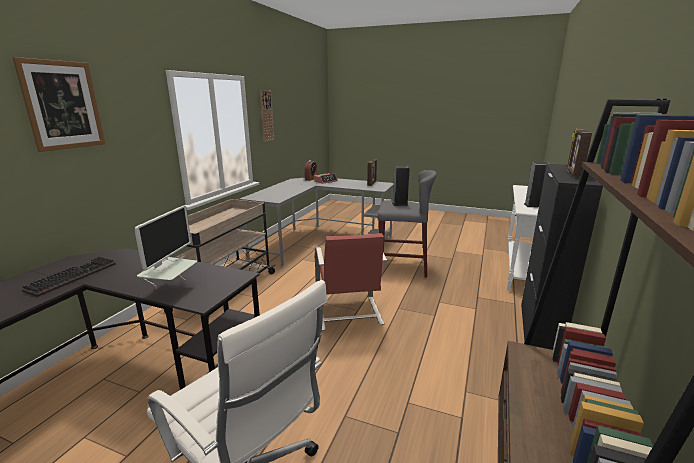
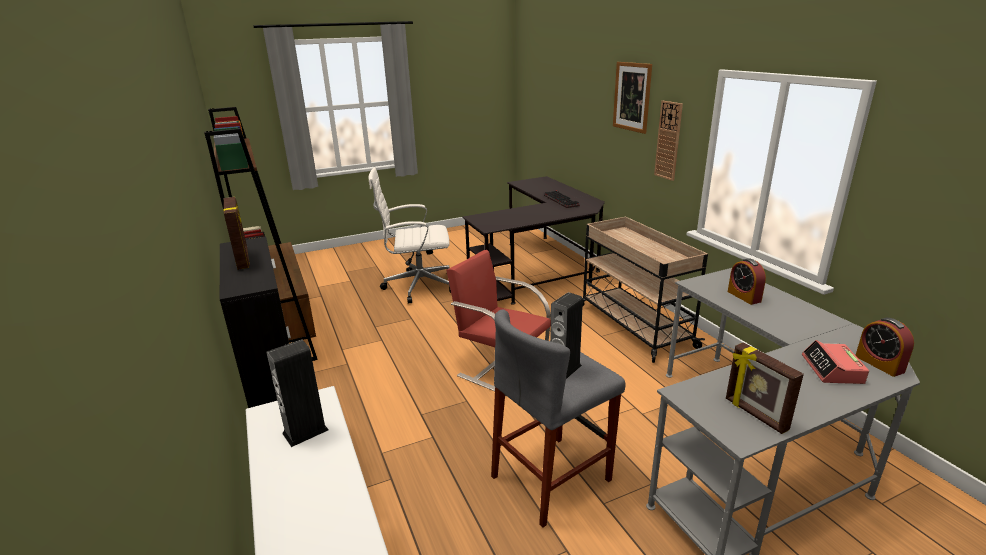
camera: 135 degrees right, 5 degrees up
(171, 290) = (501, 214): monitor -> none
(266, 116) = (932, 180): wall clock -> wall clock (668, 140)
(278, 193) = (744, 296): none -> alarm clock

